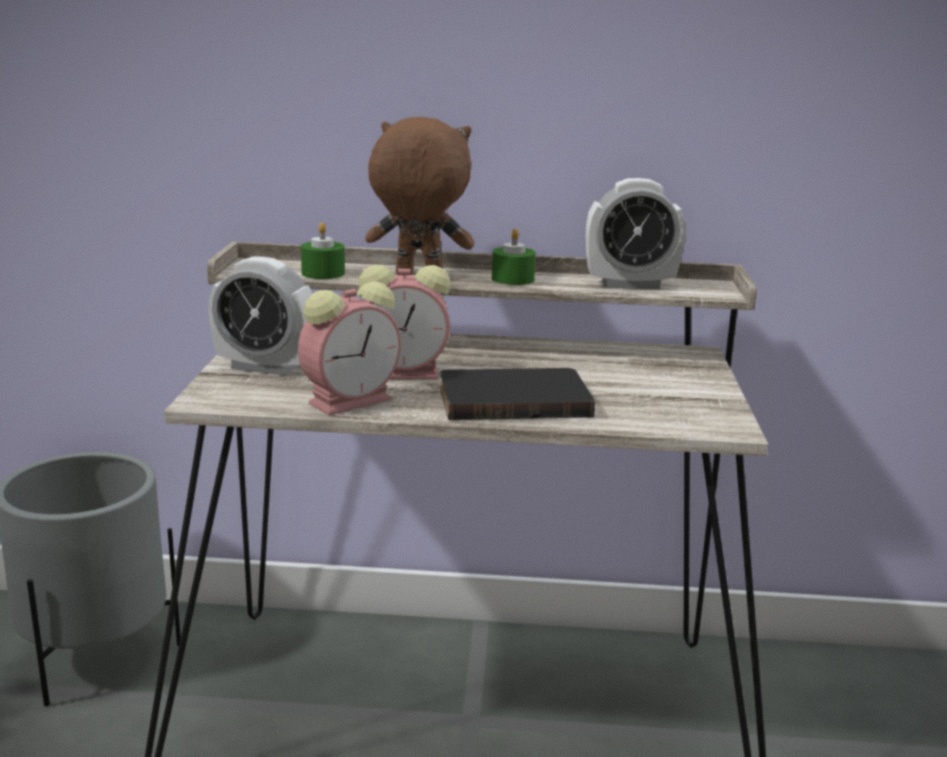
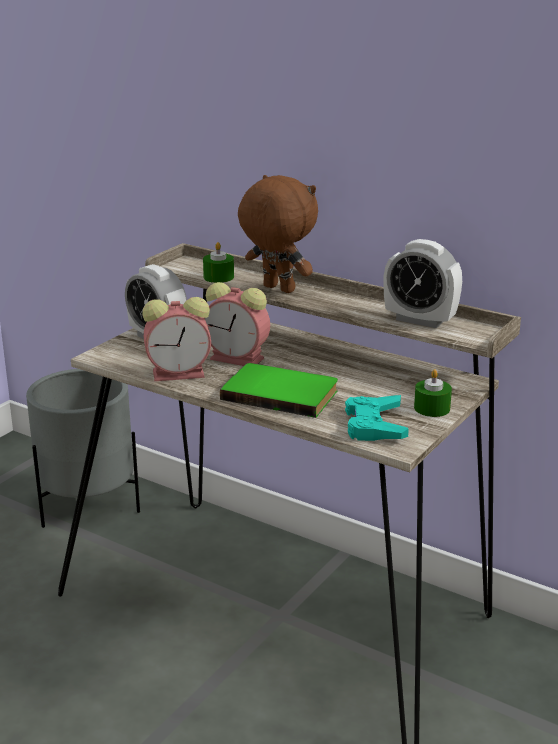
camera: 30 degrees right, 5 degrees up
(512, 279) = (340, 301): green candle -> green candle (432, 408)
(513, 399) = (281, 393): black book -> green book
(670, 412) = (374, 425): none -> turquoise game controller

